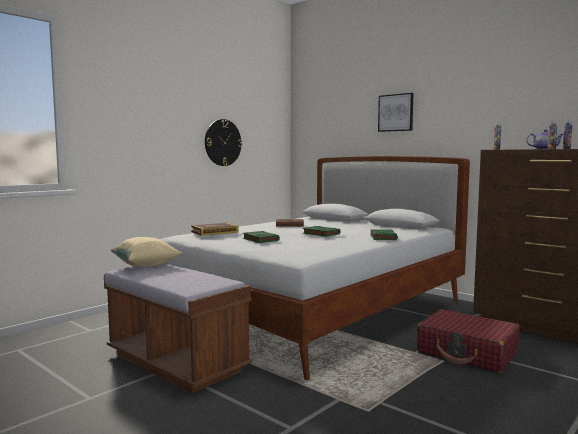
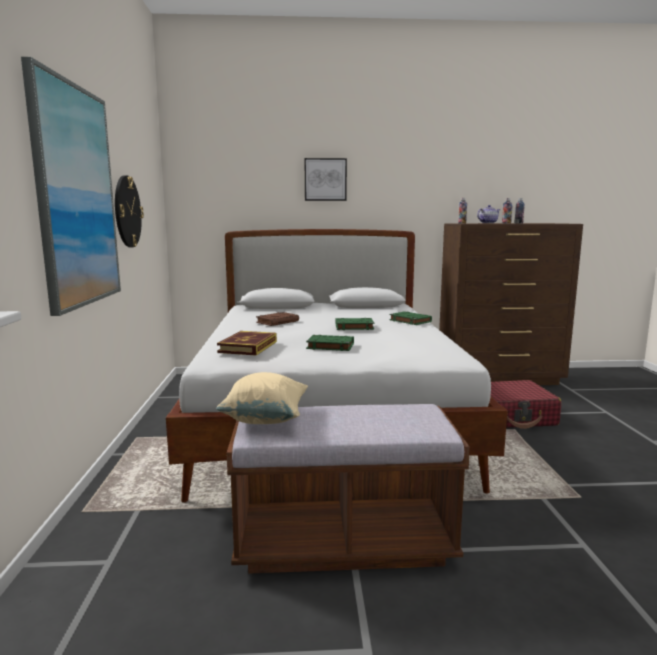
camera: 45 degrees left, 5 degrees up
(155, 133) = (76, 196): none -> picture

